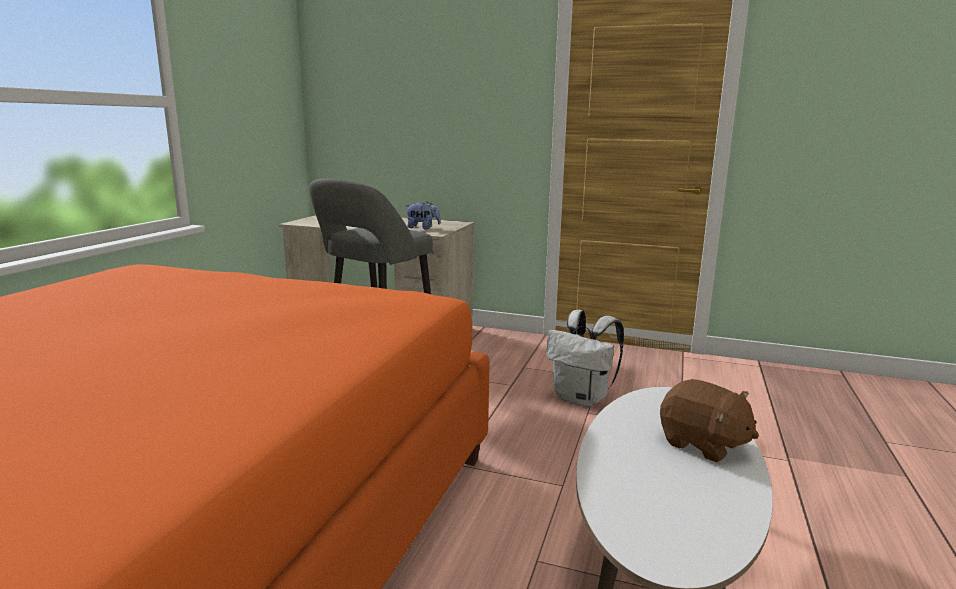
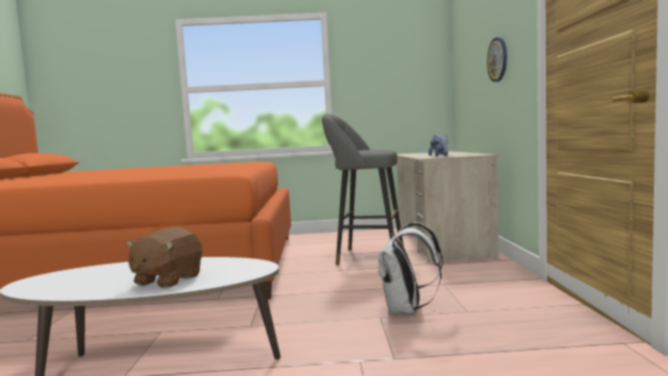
camera: 70 degrees right, 10 degrees down
(462, 116) = (498, 59): none -> wall clock

